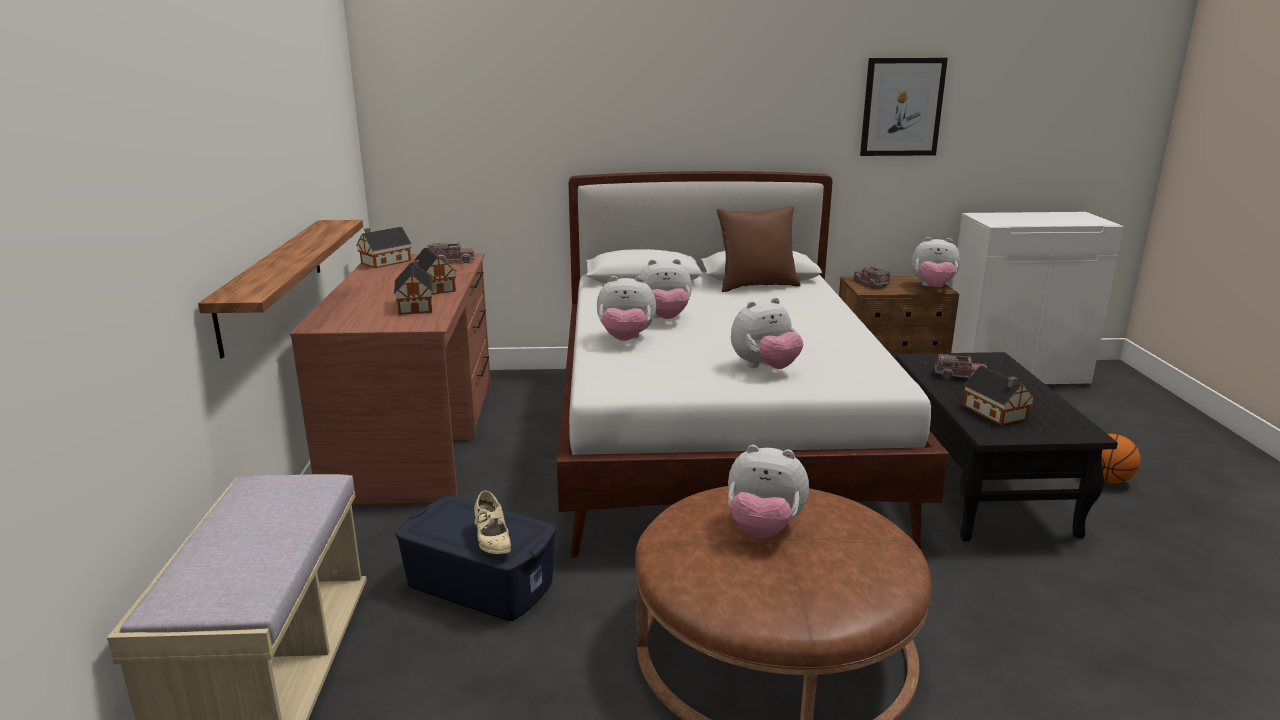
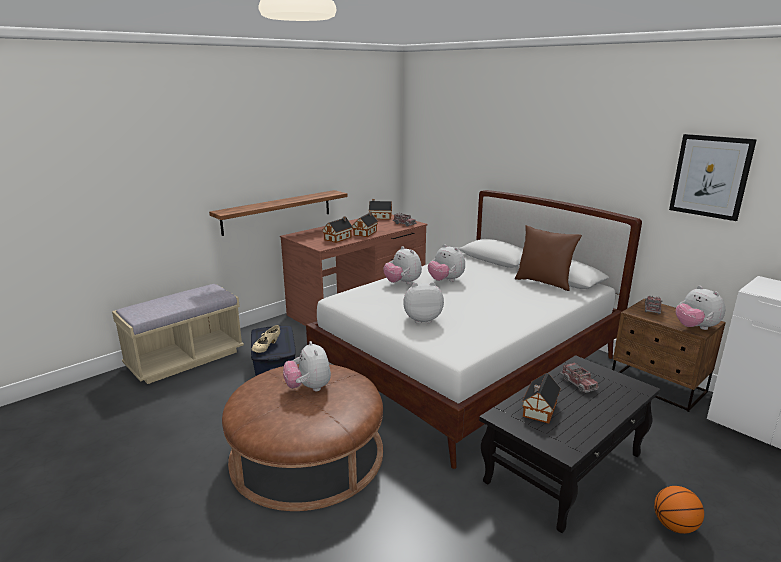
camera: 50 degrees right, 0 degrees up
(765, 368) = (422, 319): plush toy -> plush toy turned 150 degrees clockwise

